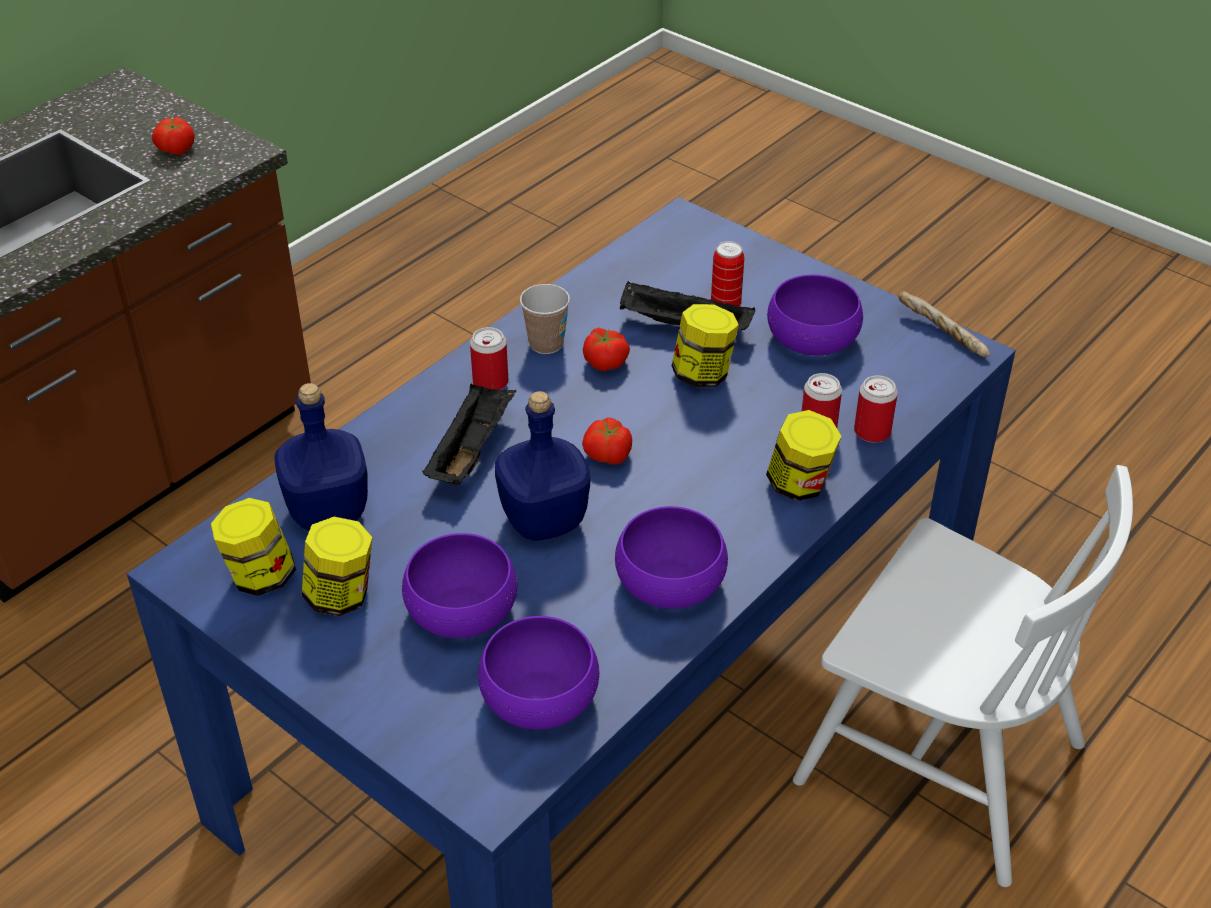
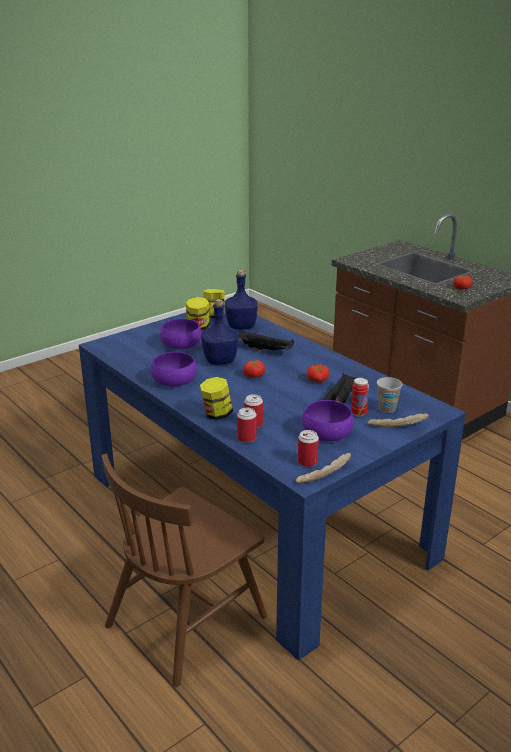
camera: 100 degrees right, 15 degrees down
(490, 382) = (308, 356): can -> can (307, 462)
(540, 696) = (133, 354): purple bowl -> none
(546, 344) = (333, 368): cup -> cup (387, 408)
(703, 374) = (303, 401): jar -> none
(751, 263) = (397, 425): none -> bread
(938, 761) = (186, 620): white chair -> brown chair

